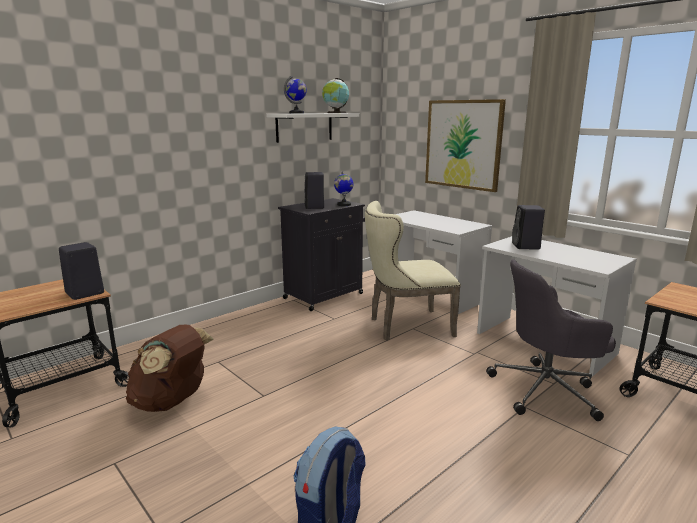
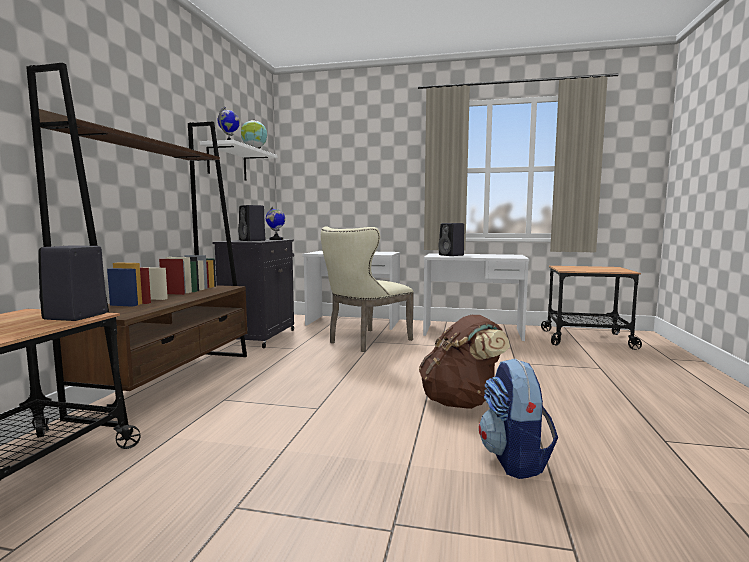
camera: 35 degrees left, 10 degrees down
(172, 402) = (222, 440): brown backpack -> brown backpack (461, 402)
(210, 331) = (172, 382): none -> brown bookcase
(463, 144) = (365, 187): picture -> none
(546, 390) = (513, 352): grey office chair -> none

